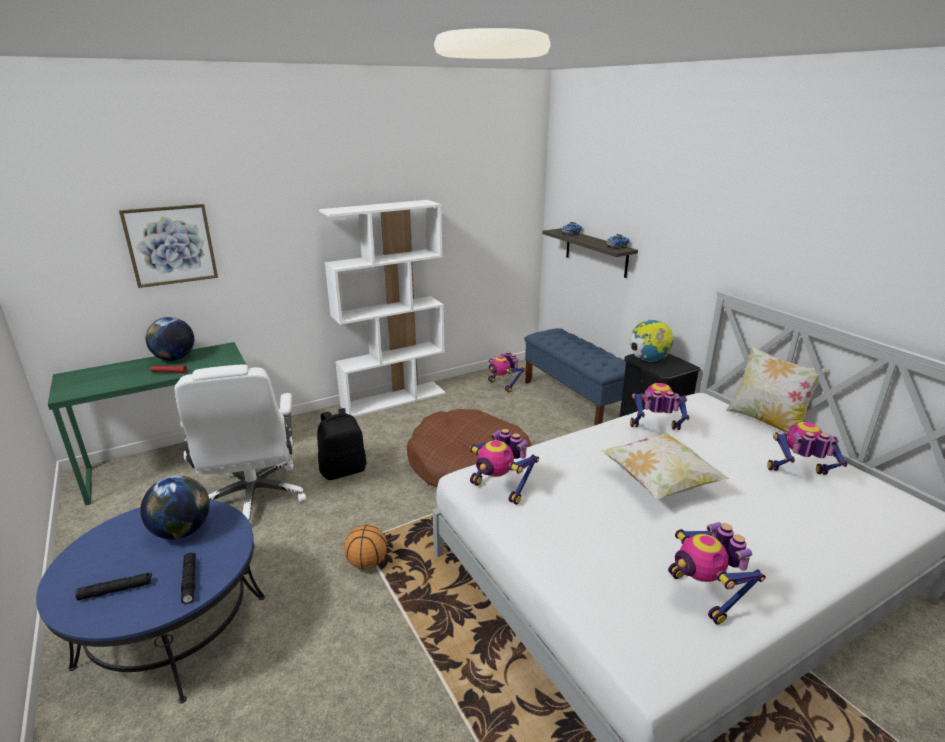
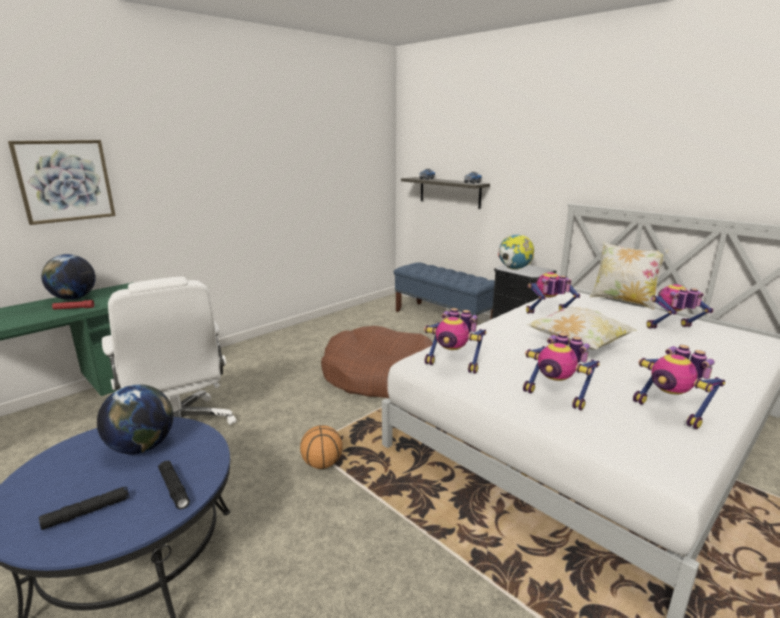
camera: 15 degrees left, 5 degrees down
(343, 470) = (262, 393): black backpack -> none
(394, 399) = (285, 334): white bookcase -> none
(503, 385) = (378, 315): toy robot -> toy robot (556, 396)

